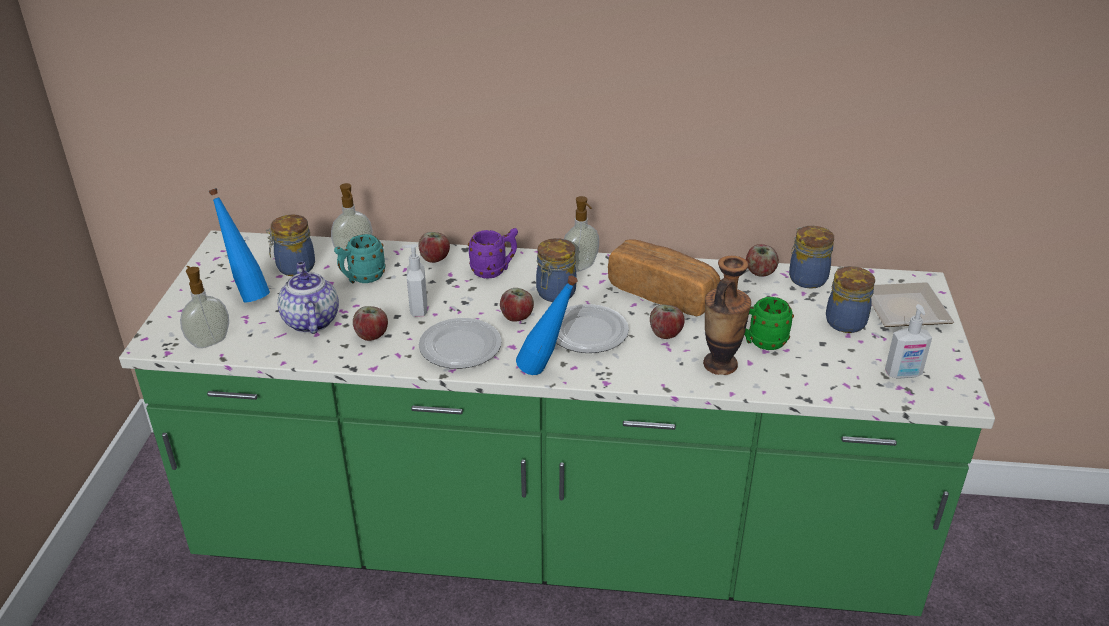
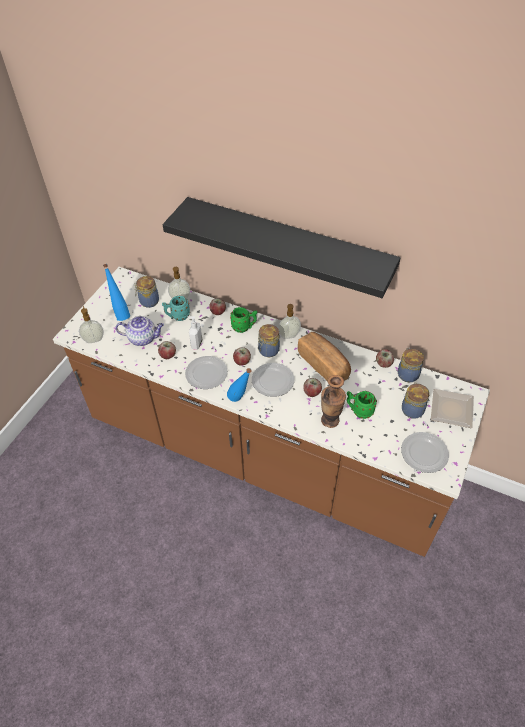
camera: 20 degrees right, 15 degrees up
(310, 321) = (143, 338): teapot -> teapot turned 90 degrees clockwise
(494, 270) = (244, 327): purple mug -> green mug
(554, 540) = (264, 454): green counter -> brown counter
(560, 88) = (287, 245): none -> black shelf
(903, 374) = (424, 453): soap dispenser -> plate

